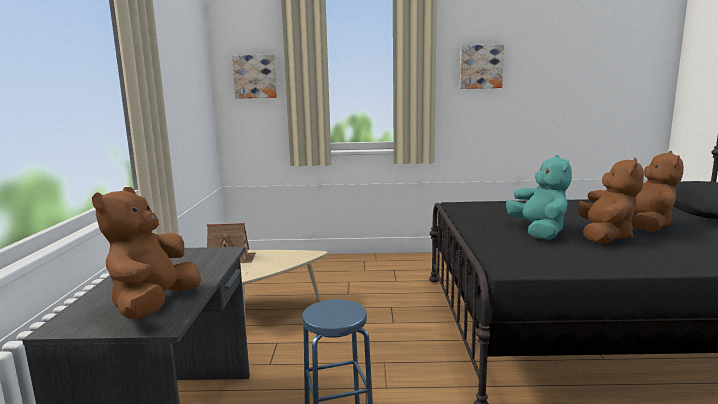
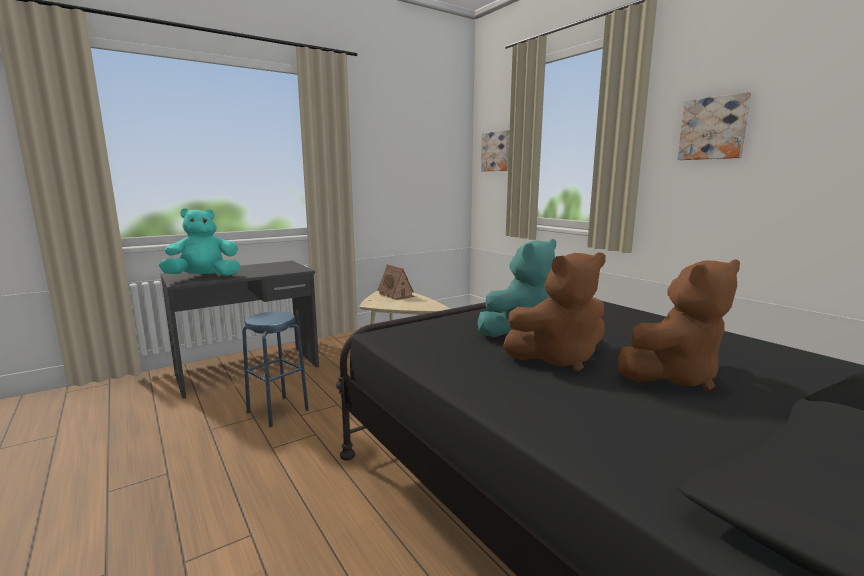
camera: 55 degrees right, 0 degrees up
(154, 306) = (204, 277): brown plush toy -> turquoise plush toy

